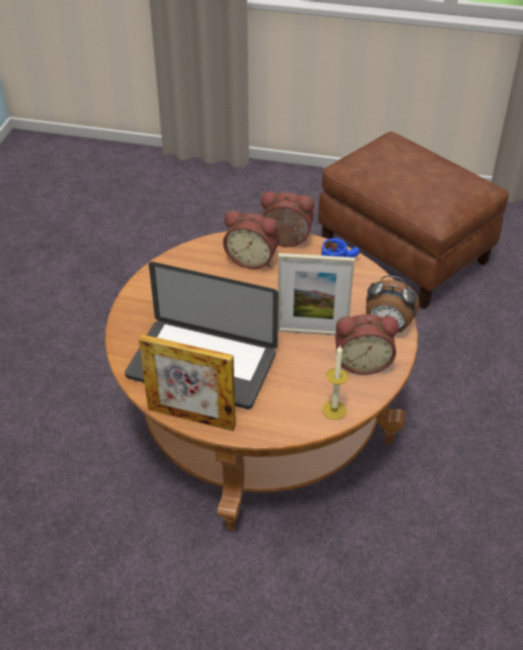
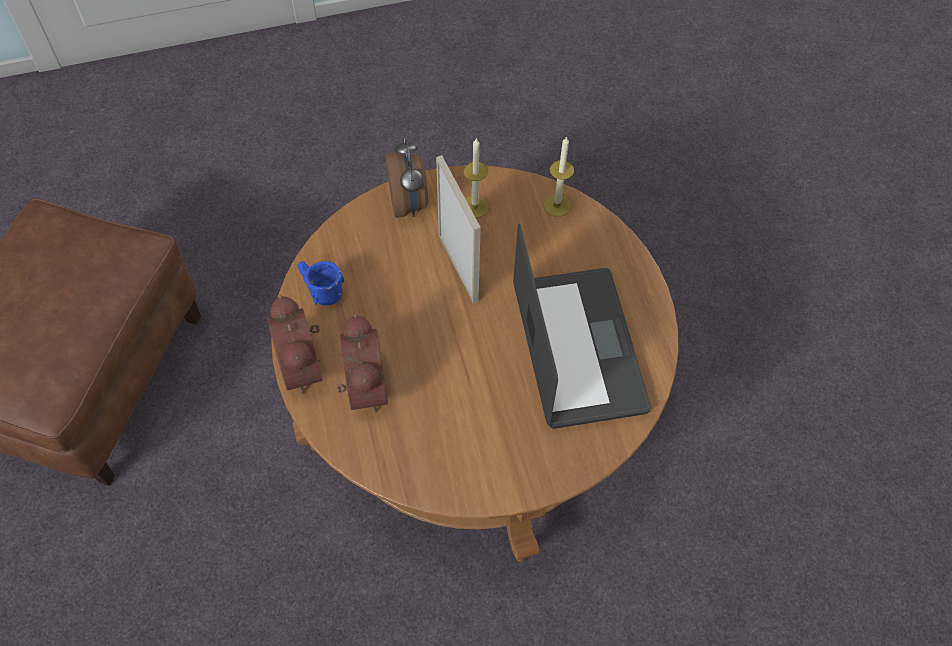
camera: 120 degrees left, 15 degrees up
(191, 417) = (653, 320): picture frame -> none
(362, 362) = (474, 207): alarm clock -> candle

